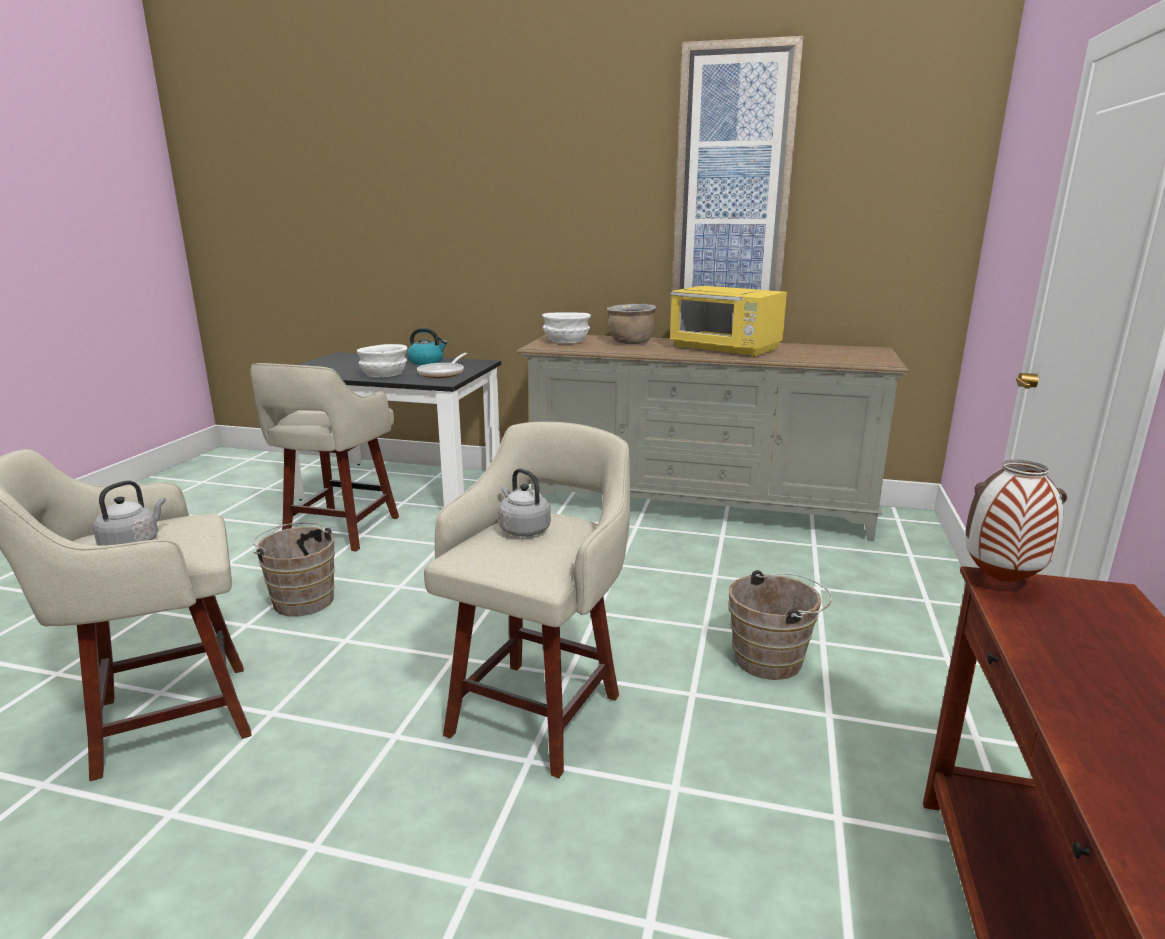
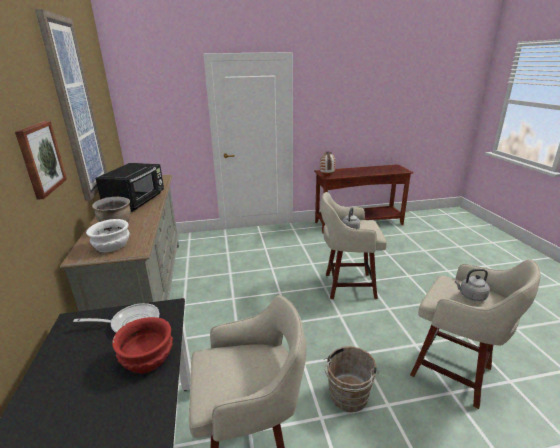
camera: 115 degrees left, 5 degrees up
(383, 375) = (148, 358): white bowl -> red bowl
(426, 362) = (65, 361): kettle -> none
(583, 220) = (40, 158): none -> picture
(725, 349) = (137, 202): yellow microwave -> black microwave
(773, 660) = (282, 254): brown bucket -> none

